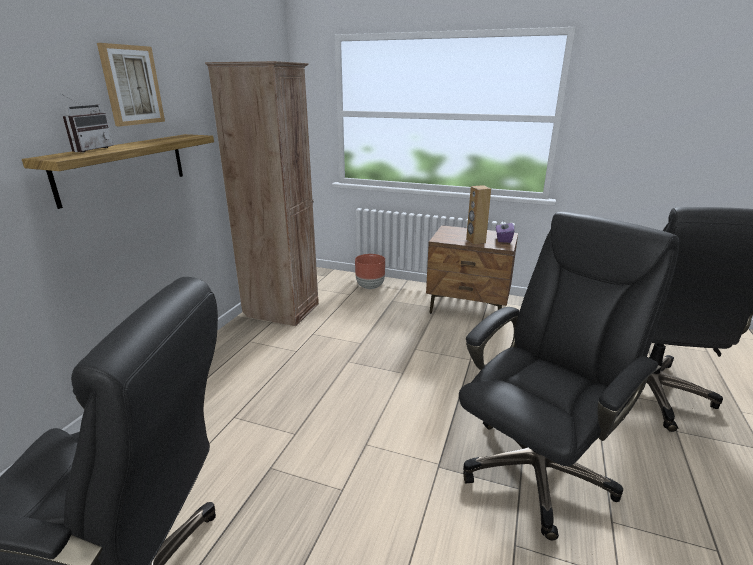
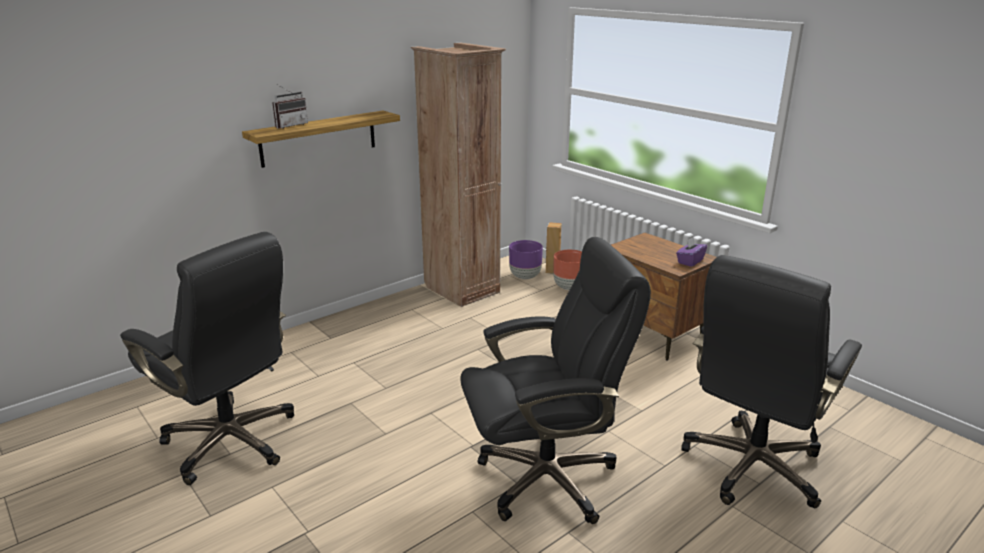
camera: 30 degrees right, 0 degrees up
(131, 85) = (336, 73): picture -> none
(326, 286) = (525, 277): none -> purple planter
(475, 241) = (654, 257): brown speaker -> brown speaker (552, 270)

